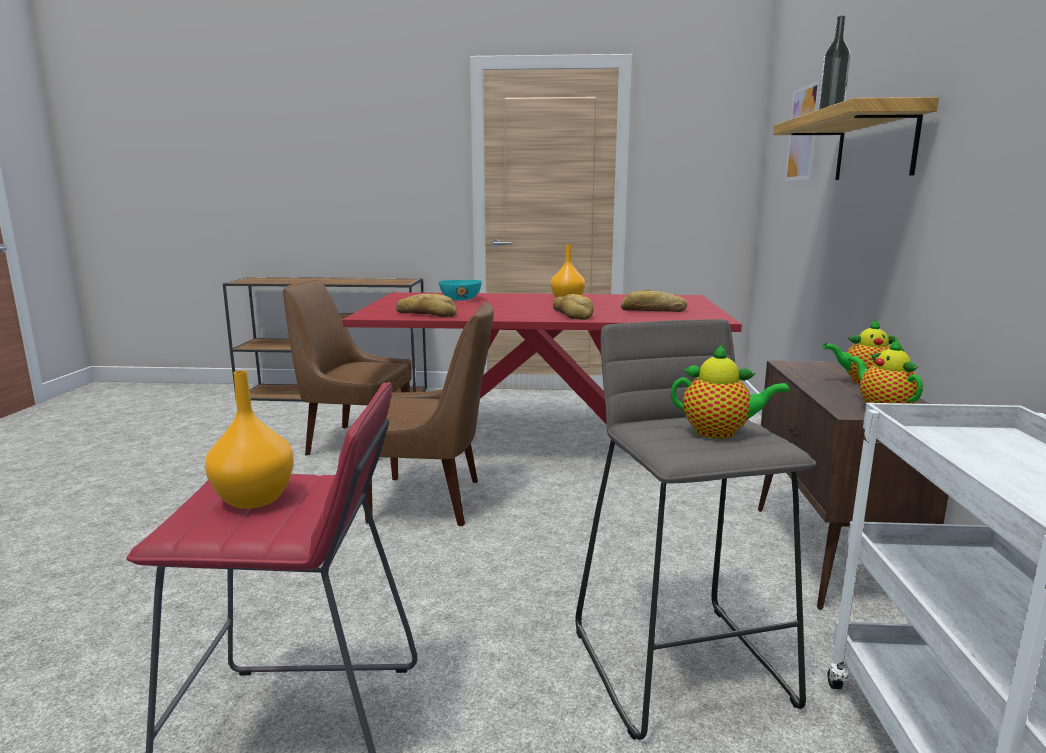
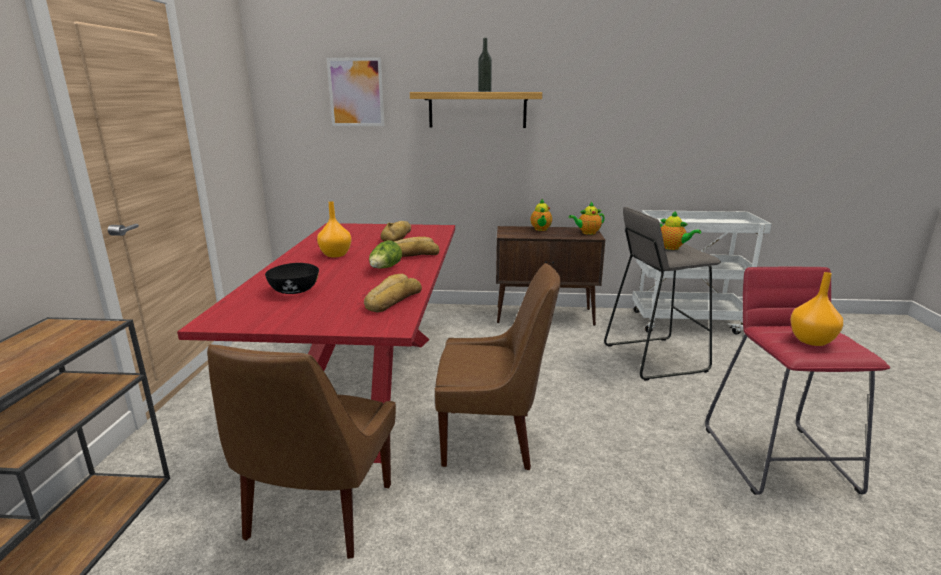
camera: 90 degrees left, 5 degrees up
(431, 501) = (492, 439): brown chair -> brown chair turned 90 degrees clockwise
(461, 299) = (294, 291): turquoise bowl -> black bowl
(520, 311) = (385, 269): none -> lettuce
(720, 432) = (672, 248): teapot -> teapot turned 120 degrees clockwise

